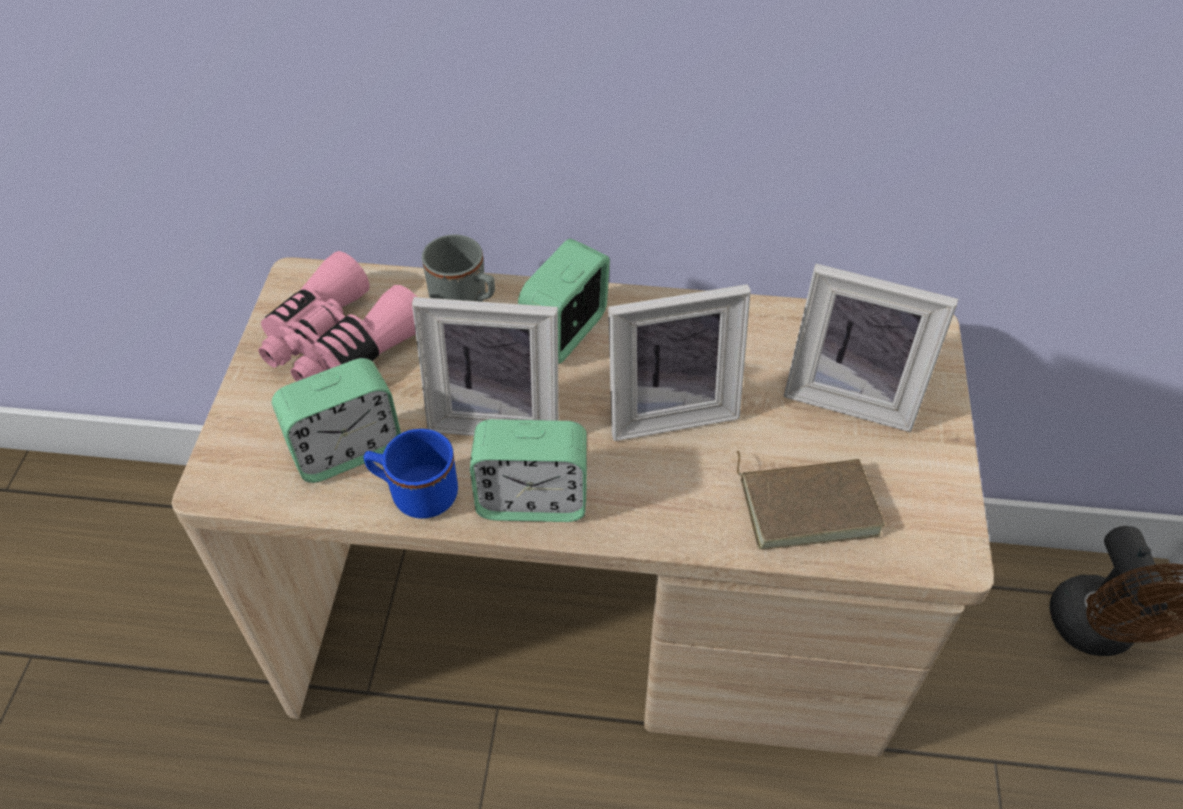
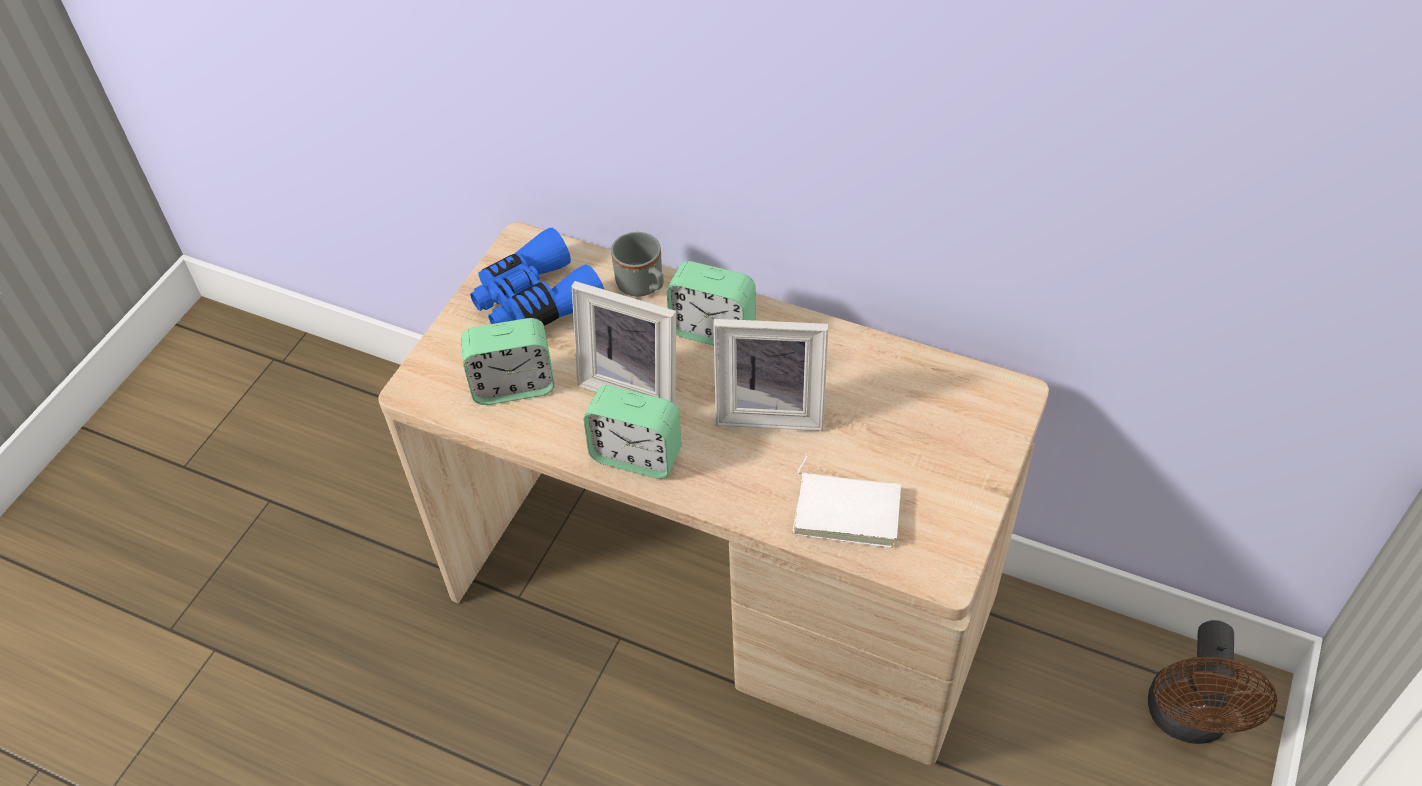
camera: 20 degrees right, 0 degrees up
(339, 343) = (535, 301): pink binoculars -> blue binoculars
(415, 493) = (552, 430): blue mug -> none
(565, 332) = (713, 330): alarm clock -> alarm clock turned 120 degrees counterclockwise
(808, 504) = (848, 509): brown book -> white book
(852, 394) = (925, 432): picture frame -> none

